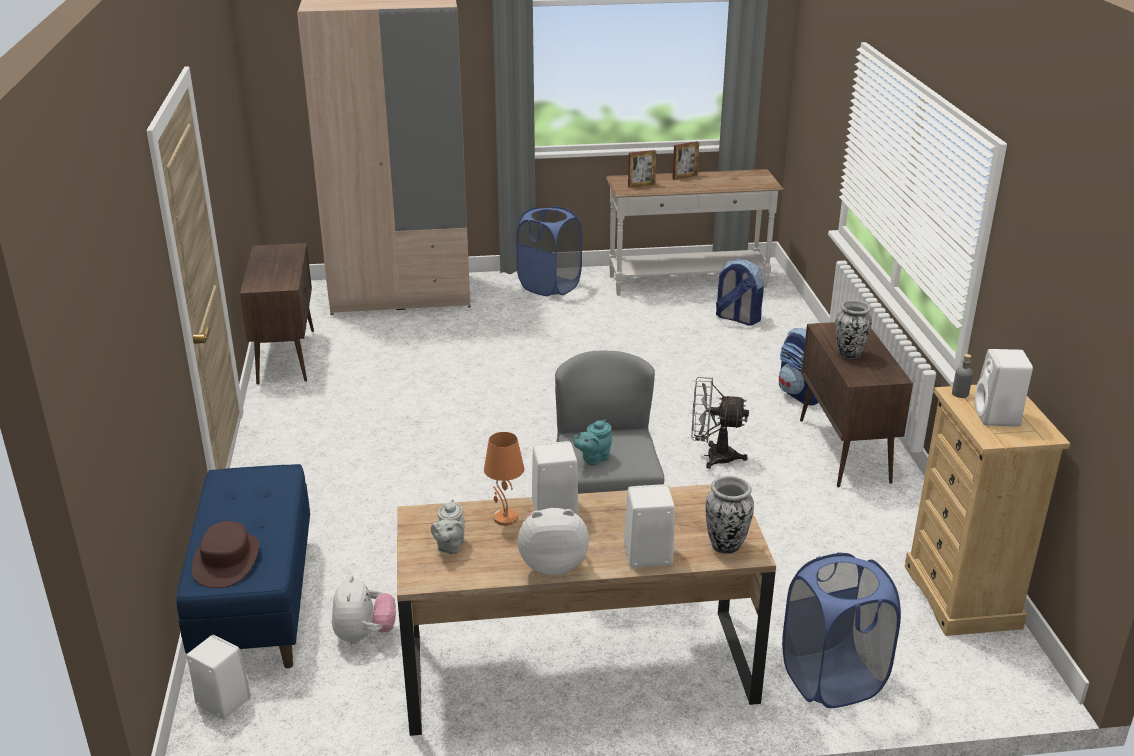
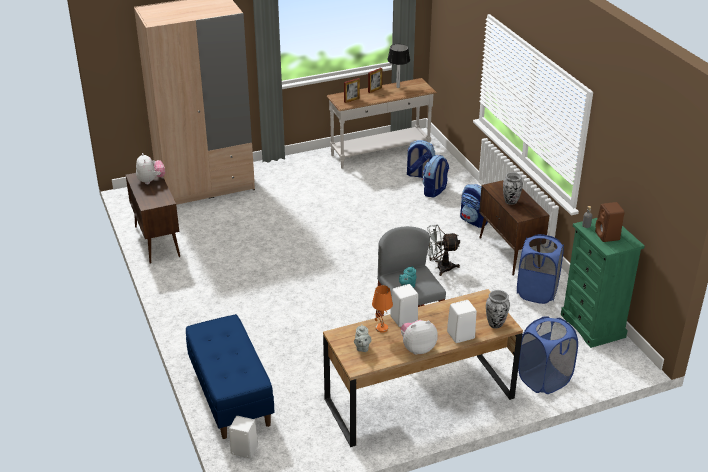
camera: 15 degrees left, 5 degrees up
(227, 560) = (231, 375): brown hat -> none
(364, 635) = (299, 401): plush toy -> plush toy (151, 181)
(549, 286) = (297, 167): blue laundry basket -> blue laundry basket (537, 292)
(723, 176) = (397, 87): none -> table lamp
(752, 343) = (435, 191): none -> backpack
(962, 597) = (593, 326): beige dresser -> green dresser
(997, 417) = (608, 236): white speaker -> brown speaker

